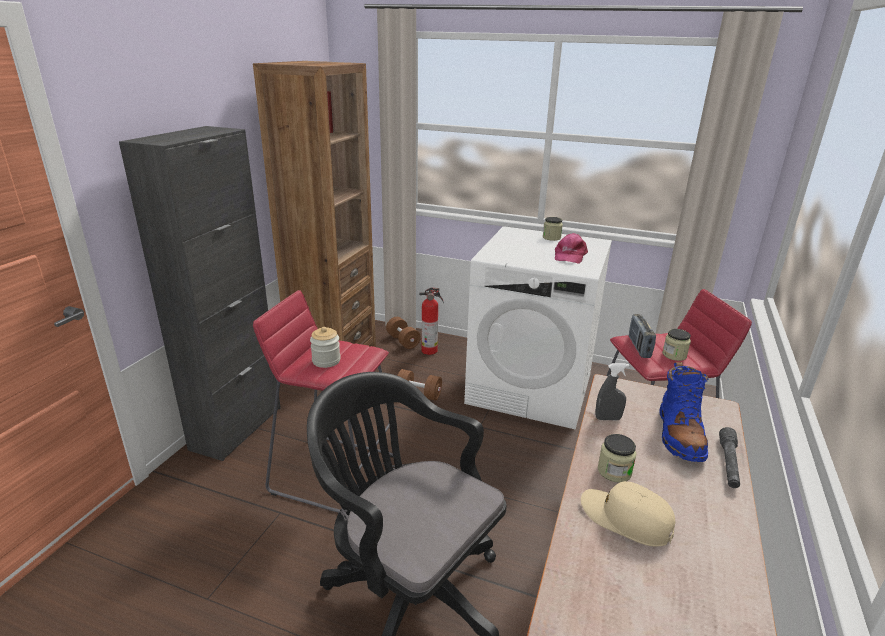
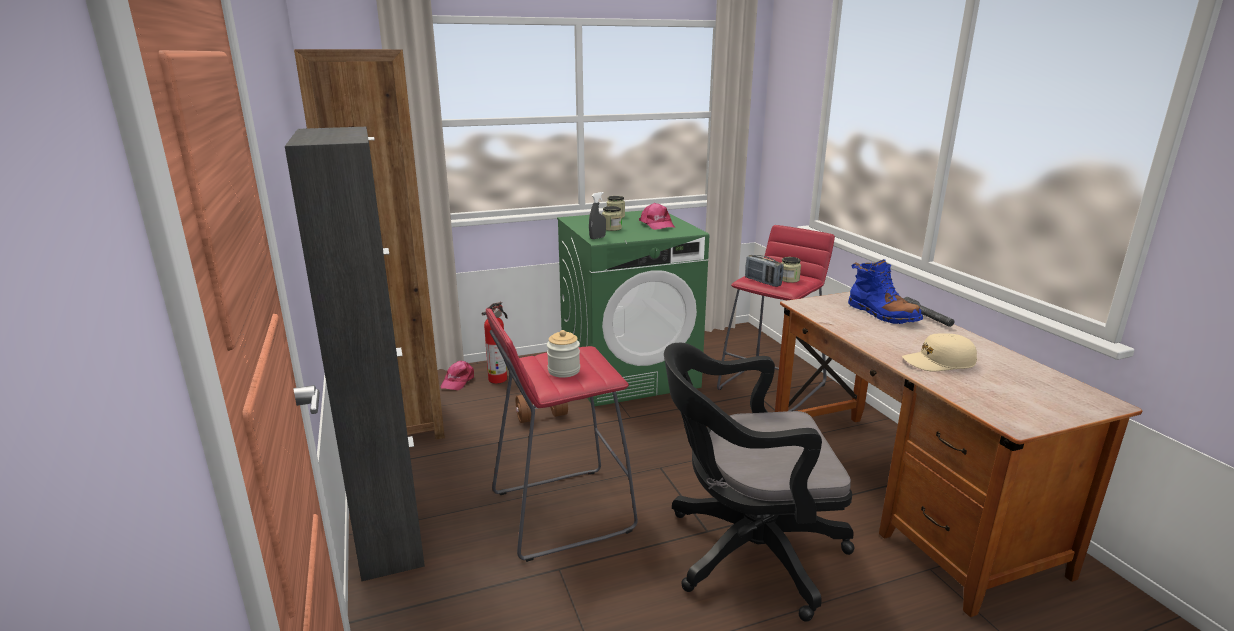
camera: 40 degrees left, 5 degrees down
(403, 341) = (458, 381): brown dumbbell -> pink cap
(531, 389) = (629, 374): white washing machine -> green washing machine
(608, 418) = (835, 321): grey spray bottle -> grey spray bottle (597, 238)
(614, 471) = (891, 344): jar -> jar (611, 228)

